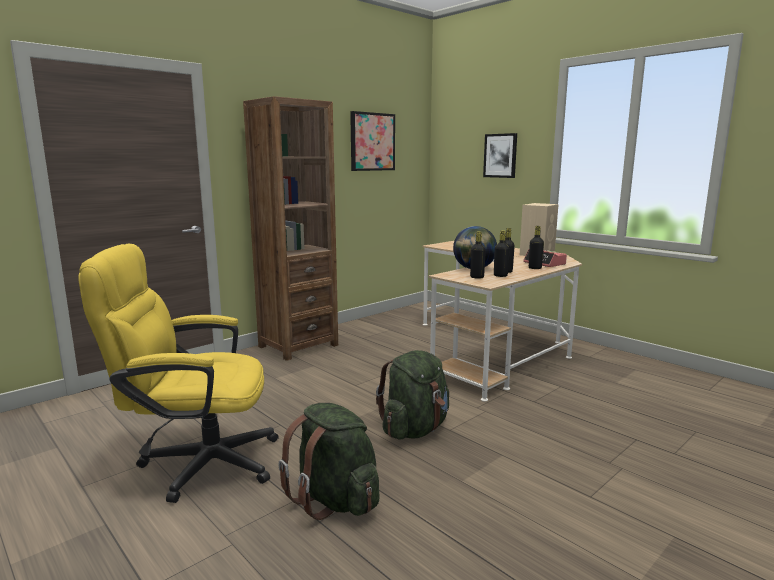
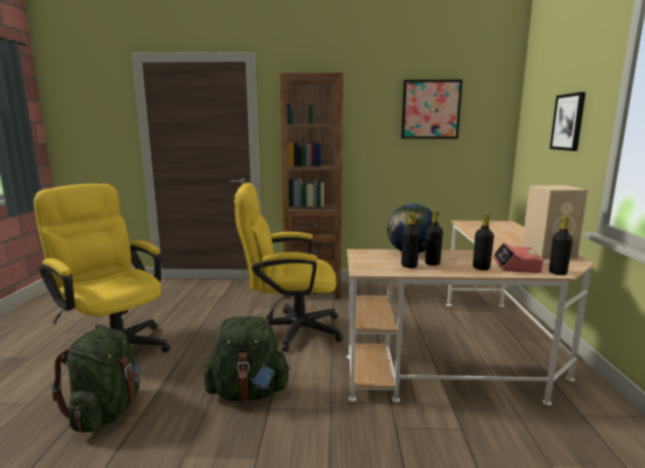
camera: 45 degrees right, 0 degrees up
(348, 381) = (289, 330): none -> yellow office chair
(477, 277) = (380, 261): black bottle -> black bottle (557, 273)

